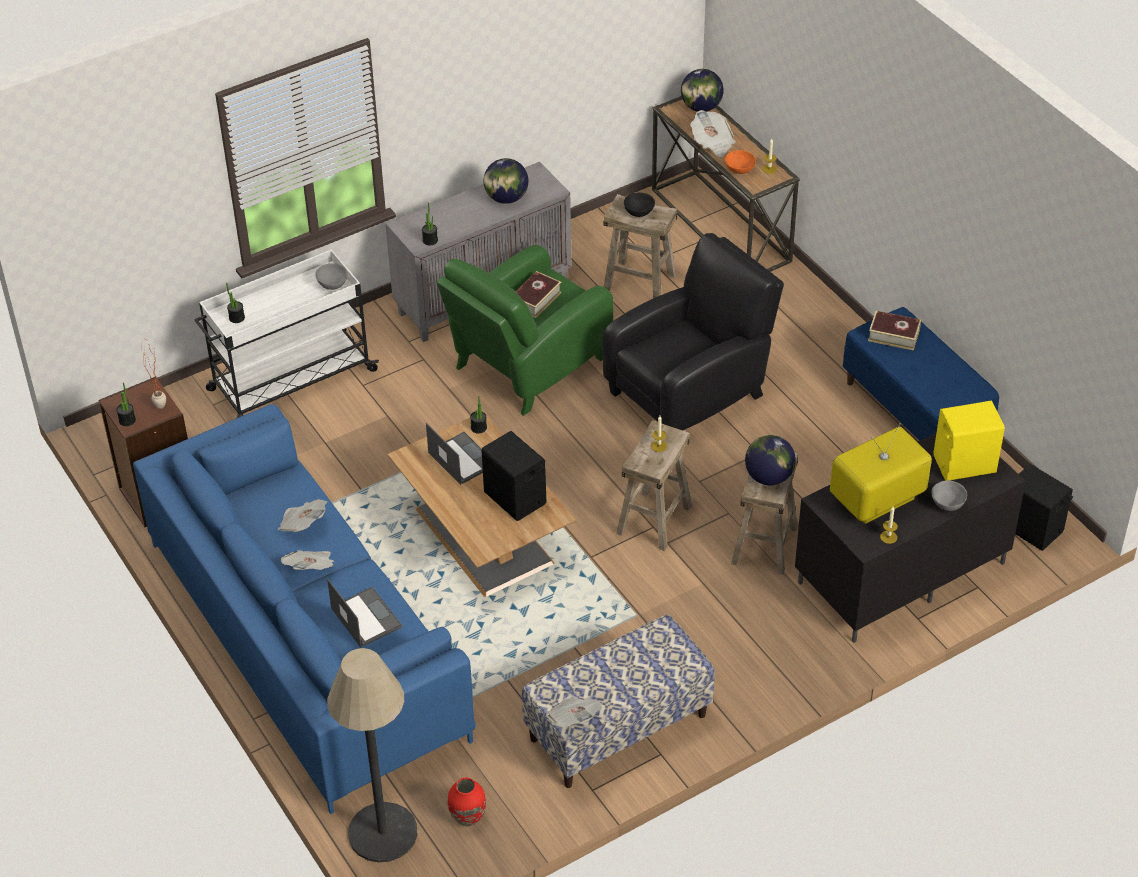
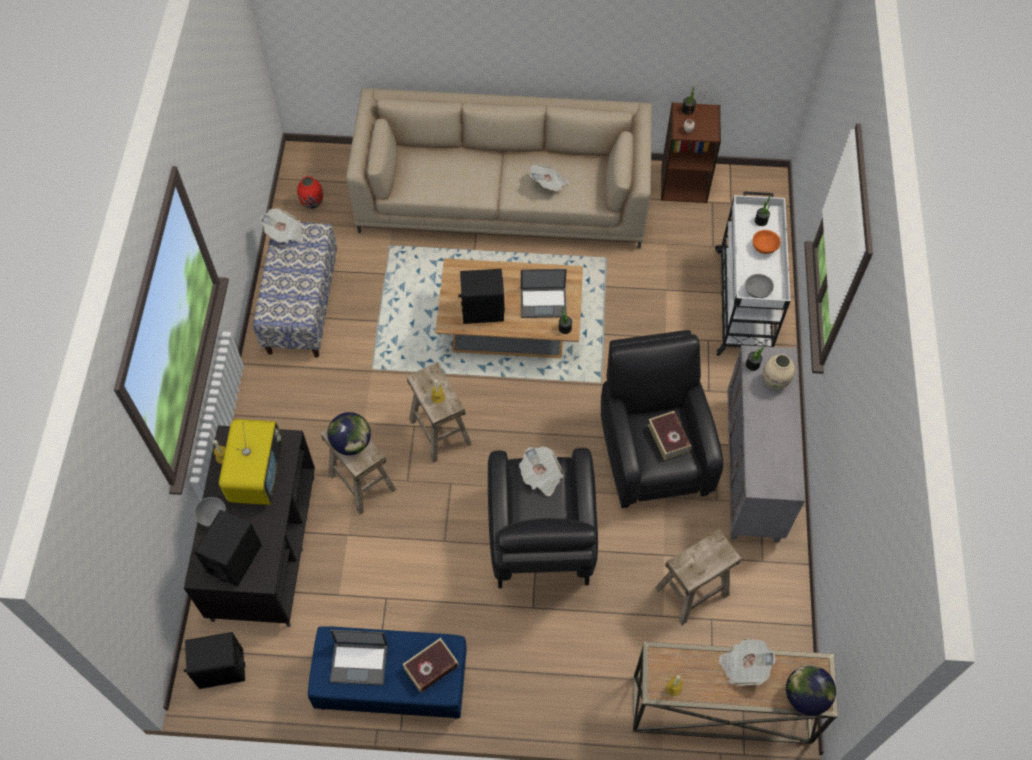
camera: 125 degrees right, 15 degrees up
(307, 639) = (502, 197): blue sofa -> beige sofa
(311, 569) = (508, 170): newspaper -> newspaper (541, 476)
(365, 617) = (447, 176): laptop -> laptop (359, 662)
(382, 832) = (338, 163): floor lamp -> none
(436, 220) = (775, 382): none -> beige vase
(506, 198) = (770, 446): globe -> none
(527, 365) = (653, 451): green armchair -> black armchair
(638, 212) = (706, 559): black bowl -> none
(739, 170) = (688, 659): orange bowl -> orange bowl (764, 247)
(964, 464) = (235, 559): yellow speaker -> black speaker

